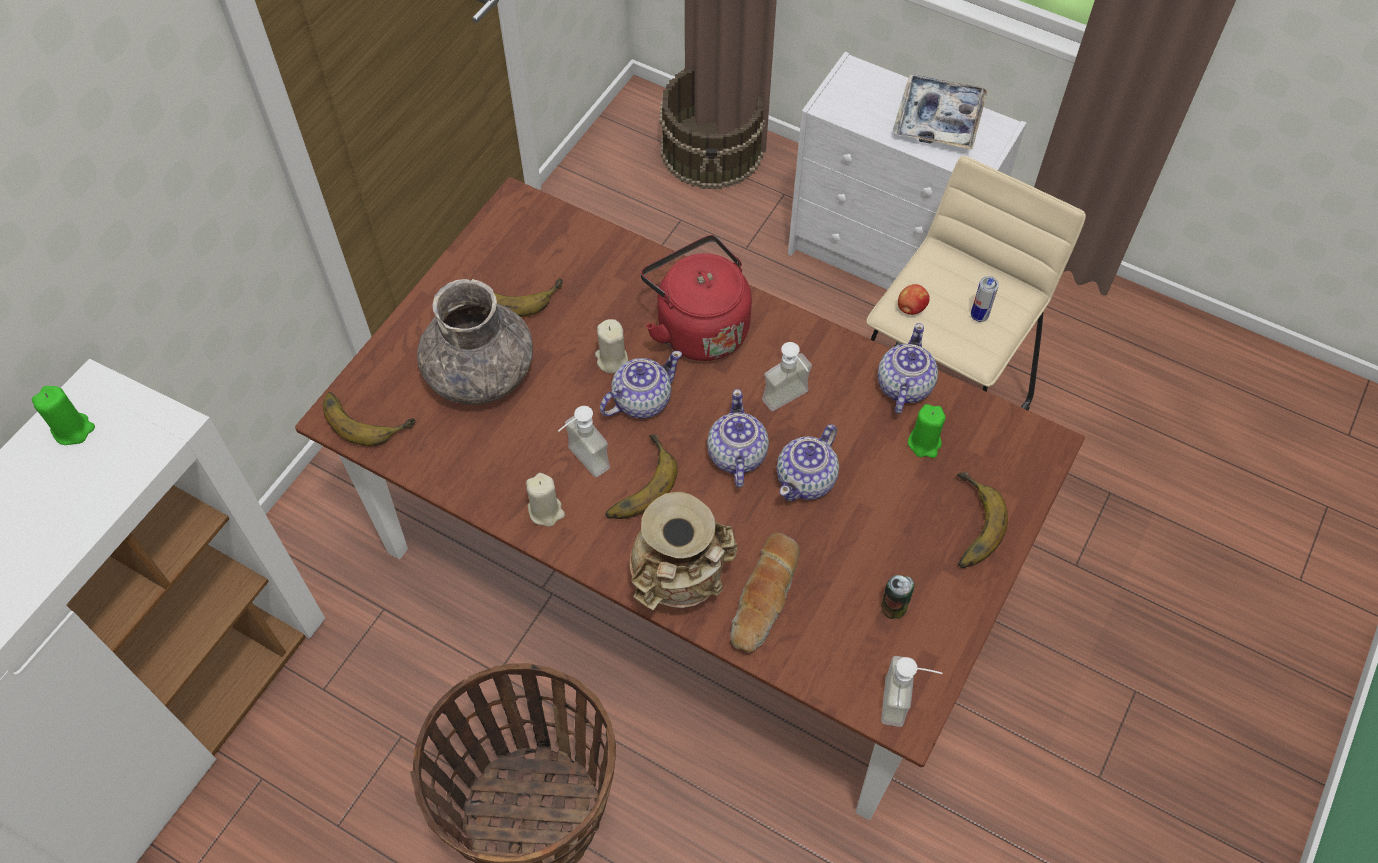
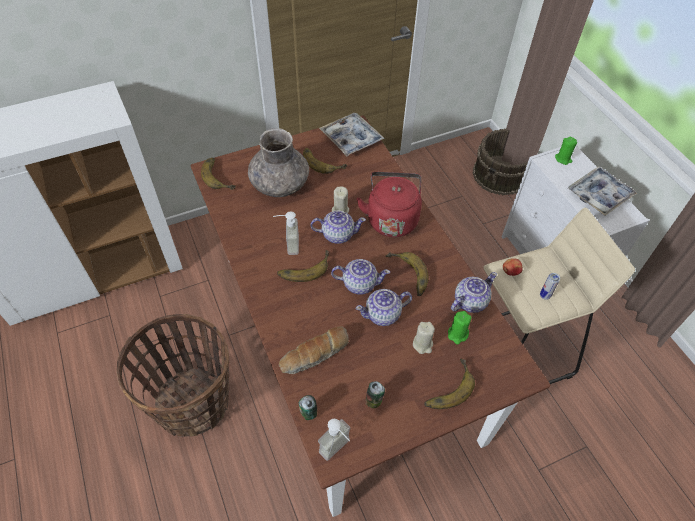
camera: 35 degrees right, 5 degrees down
(73, 429) = (82, 102): green candle -> green candle (563, 159)
(526, 229) = (351, 139): none -> tray
(546, 511) = (255, 255): beige candle -> beige candle (422, 344)
(680, 585) = (283, 323): beige vase -> none
(736, 455) = (359, 283): teapot -> teapot turned 60 degrees clockwise
(790, 402) = (406, 276): soap dispenser -> banana
(825, 684) = (308, 414): none -> can

